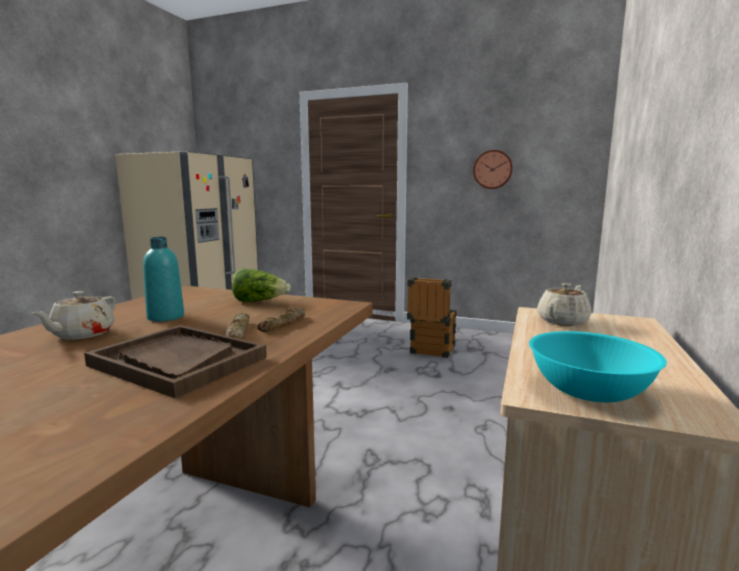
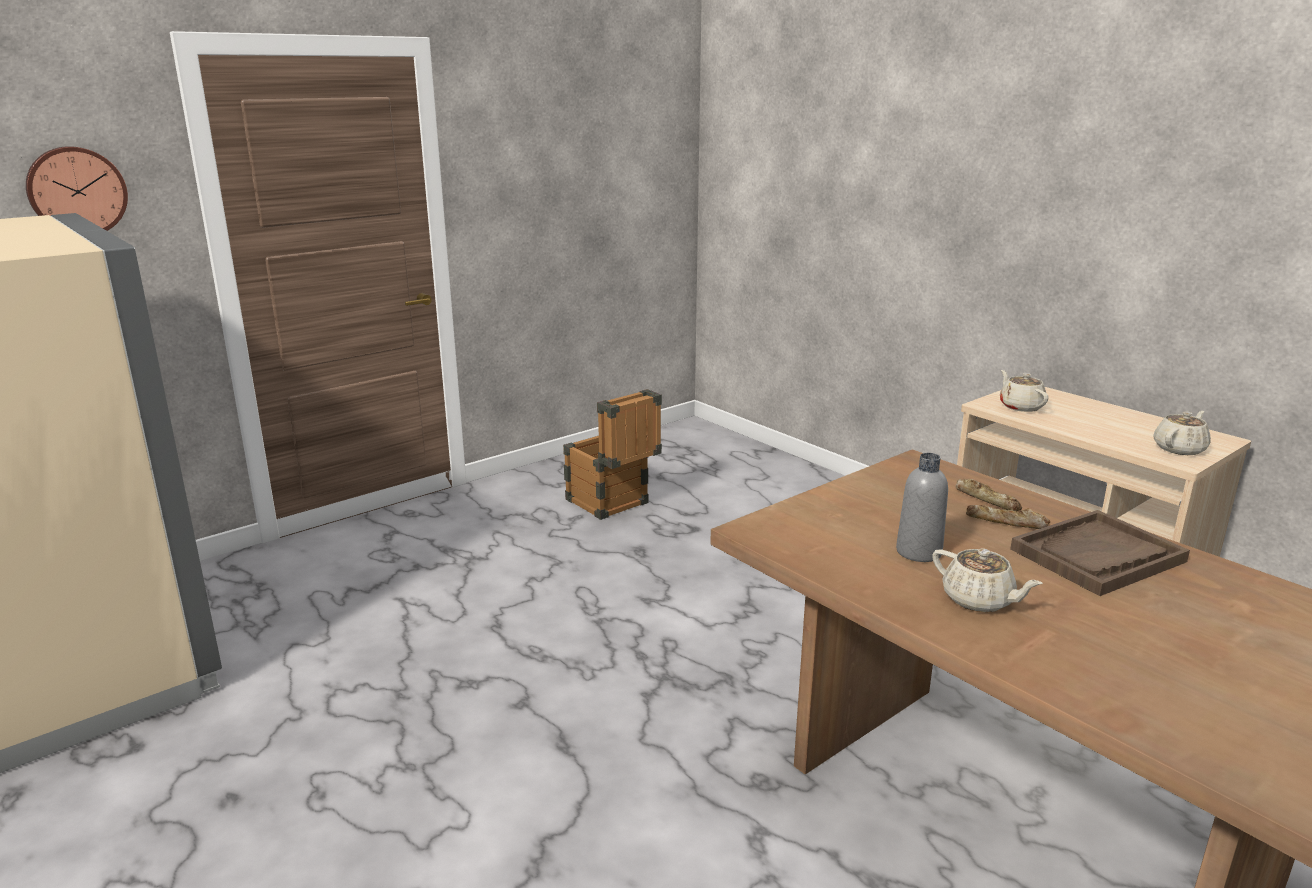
camera: 60 degrees left, 10 degrees up
(165, 317) = (918, 552): turquoise bottle -> grey bottle
(260, 301) = (870, 496): lettuce -> none
(493, 169) = (576, 196): wall clock -> wall clock (77, 191)
(588, 391) = (1179, 449): turquoise bowl -> beige teapot

